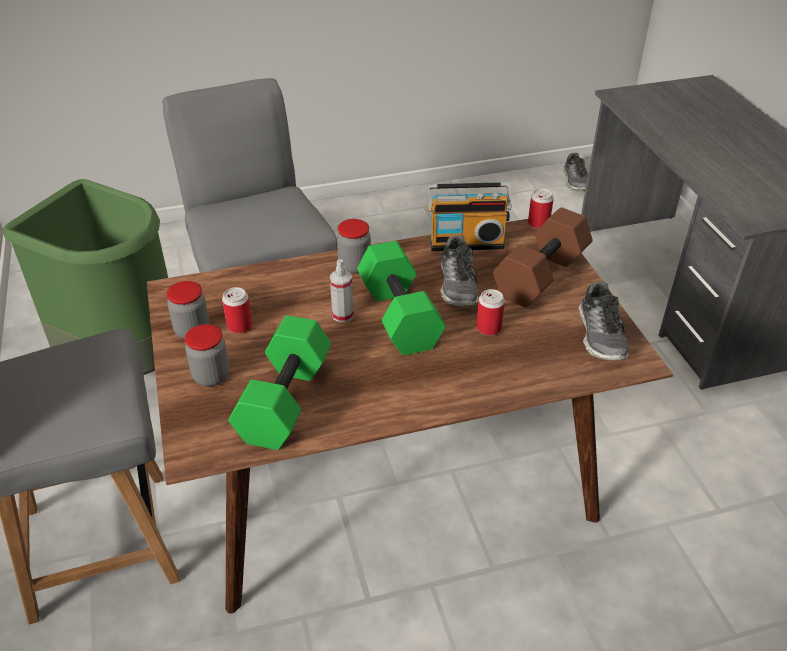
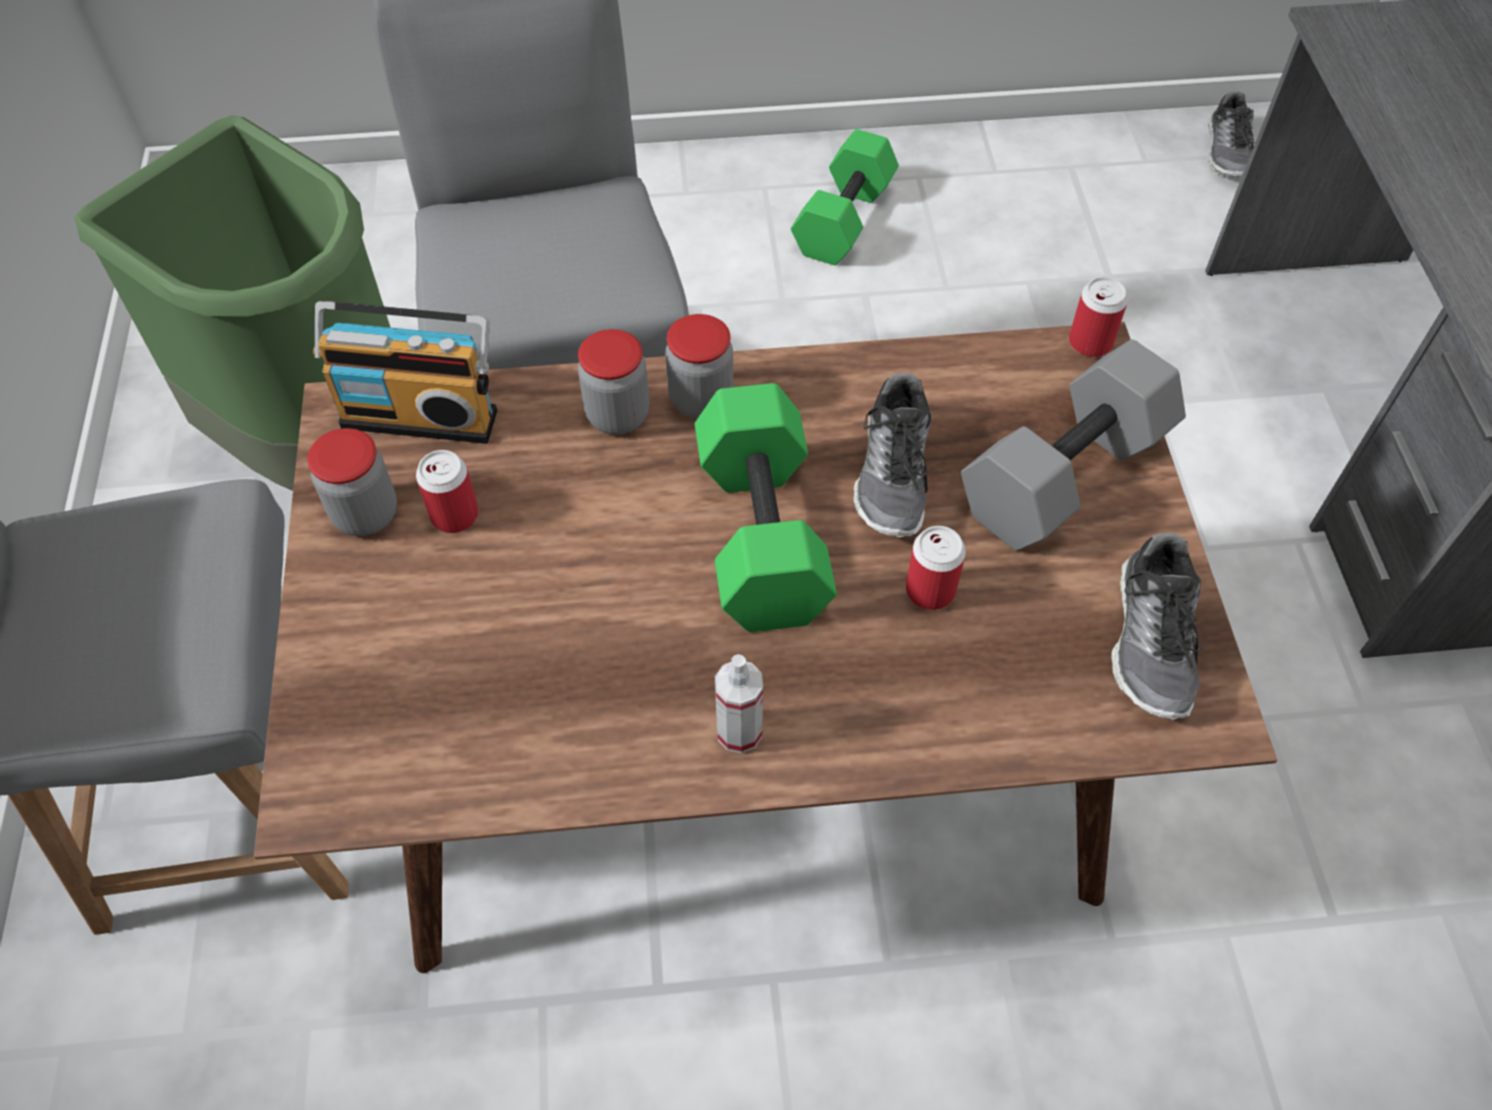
camera: 10 degrees right, 15 degrees up
(211, 376) = (380, 625): jar -> jar (618, 415)
(283, 399) = (501, 700): green dumbbell -> green dumbbell (842, 218)
(342, 315) = (653, 518): spray bottle -> spray bottle (739, 732)
(466, 241) = (934, 369): radio -> radio (422, 413)
(541, 276) = (1066, 477): brown dumbbell -> grey dumbbell

